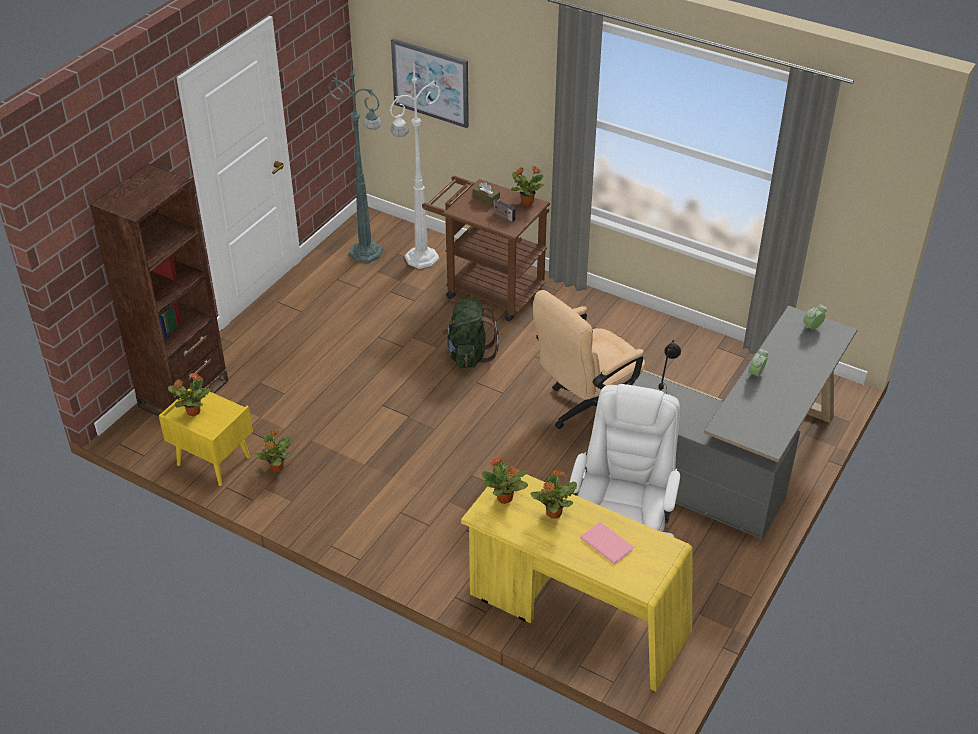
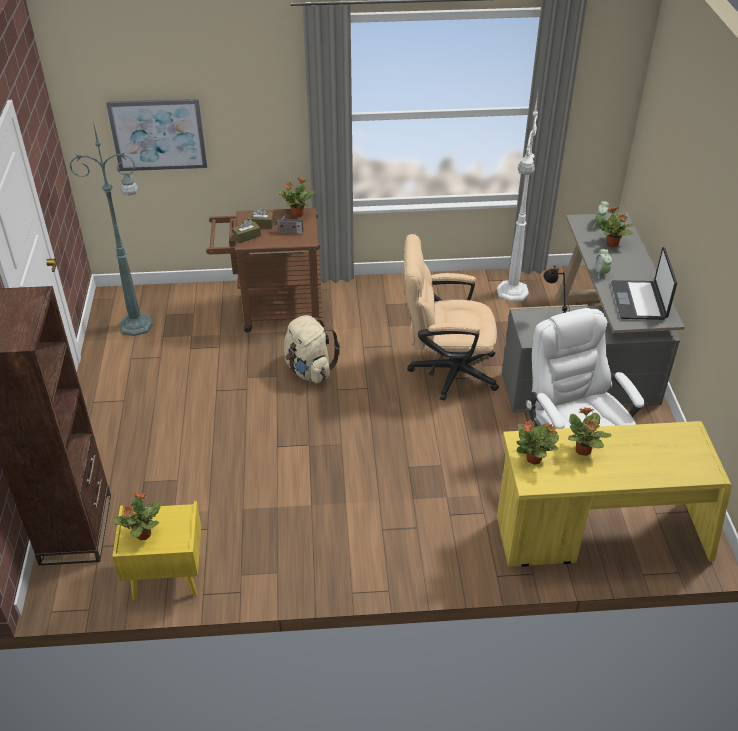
camera: 35 degrees left, 0 degrees up
(276, 468) = (234, 550): potted plant -> potted plant (612, 244)
(420, 258) = (190, 310): white floor lamp -> white floor lamp (512, 292)
(463, 205) = (247, 236): none -> brown tissue box
(468, 354) = (309, 370): green backpack -> beige backpack
(587, 410) = (445, 370): beige office chair -> beige office chair turned 75 degrees clockwise
(606, 542) = (645, 452): pink book -> none
(762, 416) = (639, 301): none -> laptop

